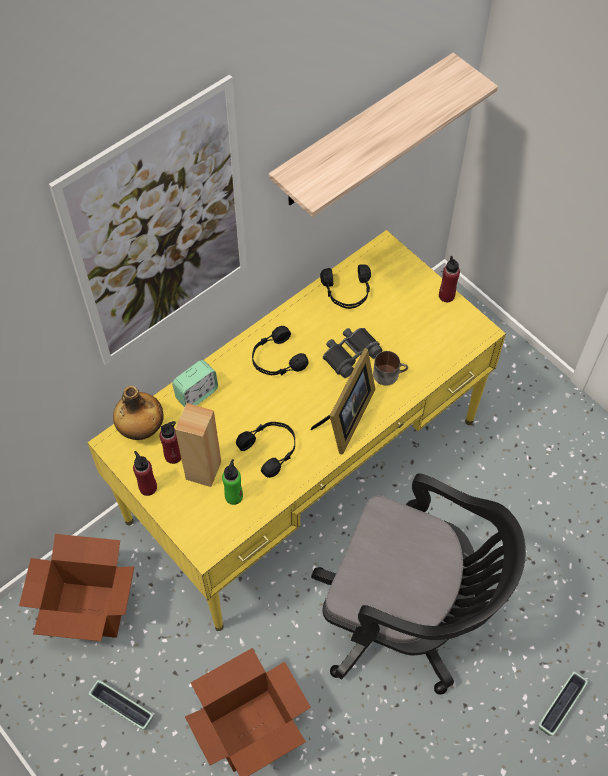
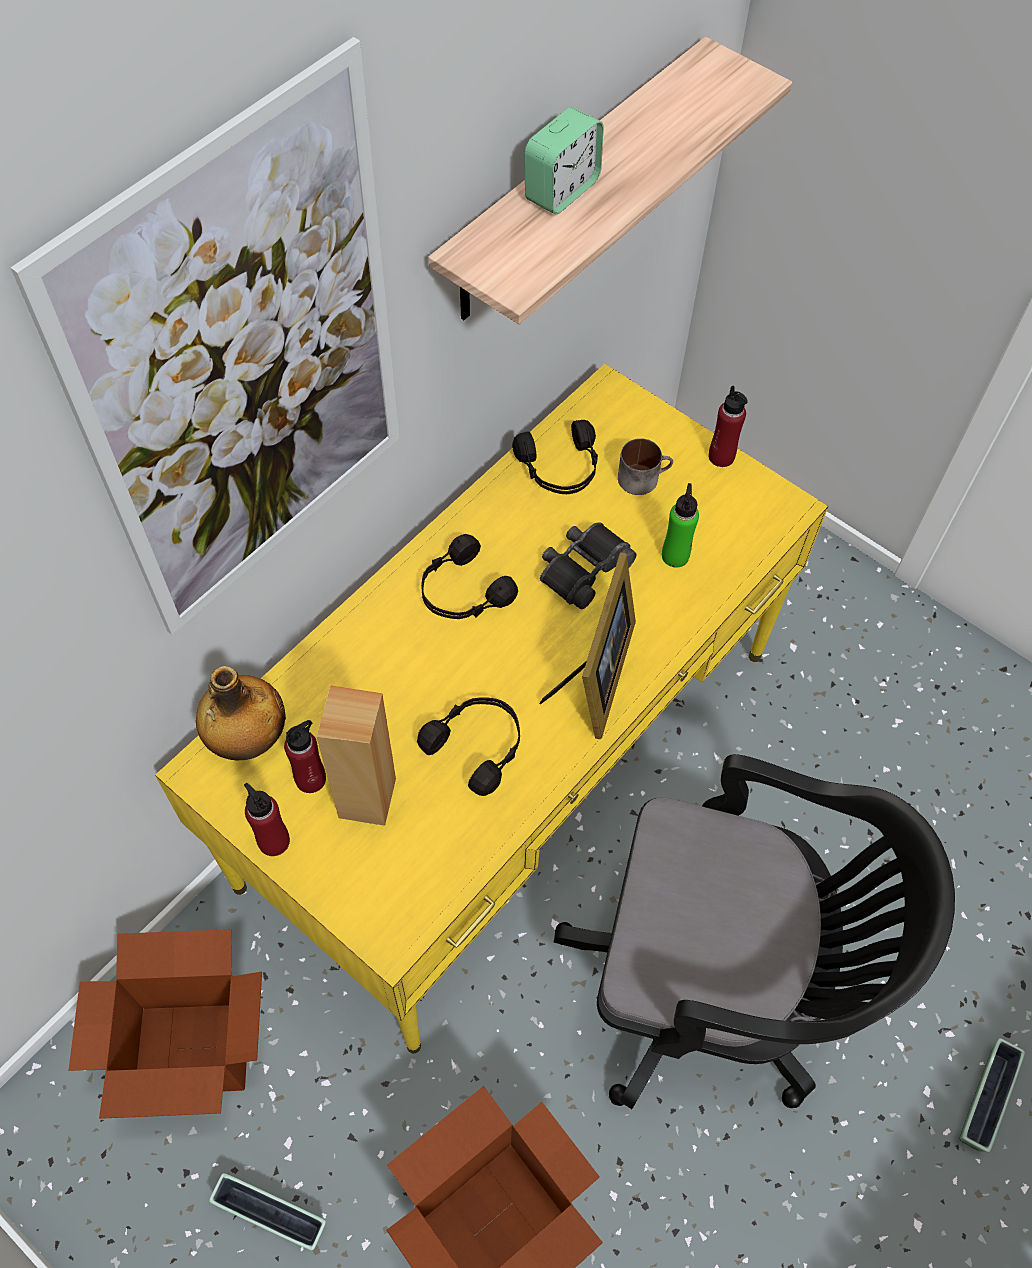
camera: 10 degrees left, 0 degrees up
(197, 394) = (336, 667): alarm clock -> alarm clock (561, 191)
(234, 496) = (427, 837): green bottle -> green bottle (675, 555)
(389, 373) = (653, 593): mug -> mug (643, 477)

